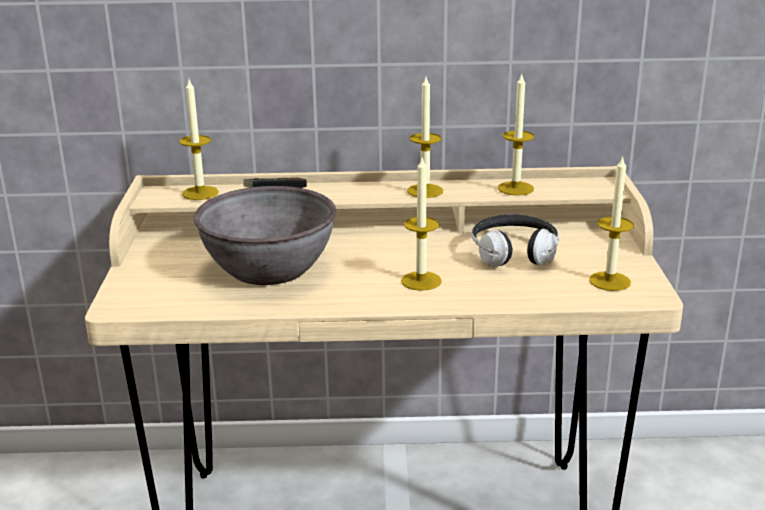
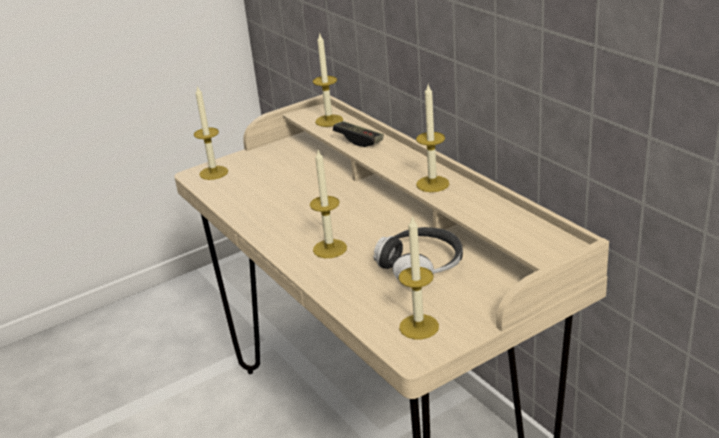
camera: 60 degrees right, 5 degrees up
(269, 269) = (290, 192): grey bowl -> none
(515, 188) = (489, 215): candle -> candle (213, 173)

